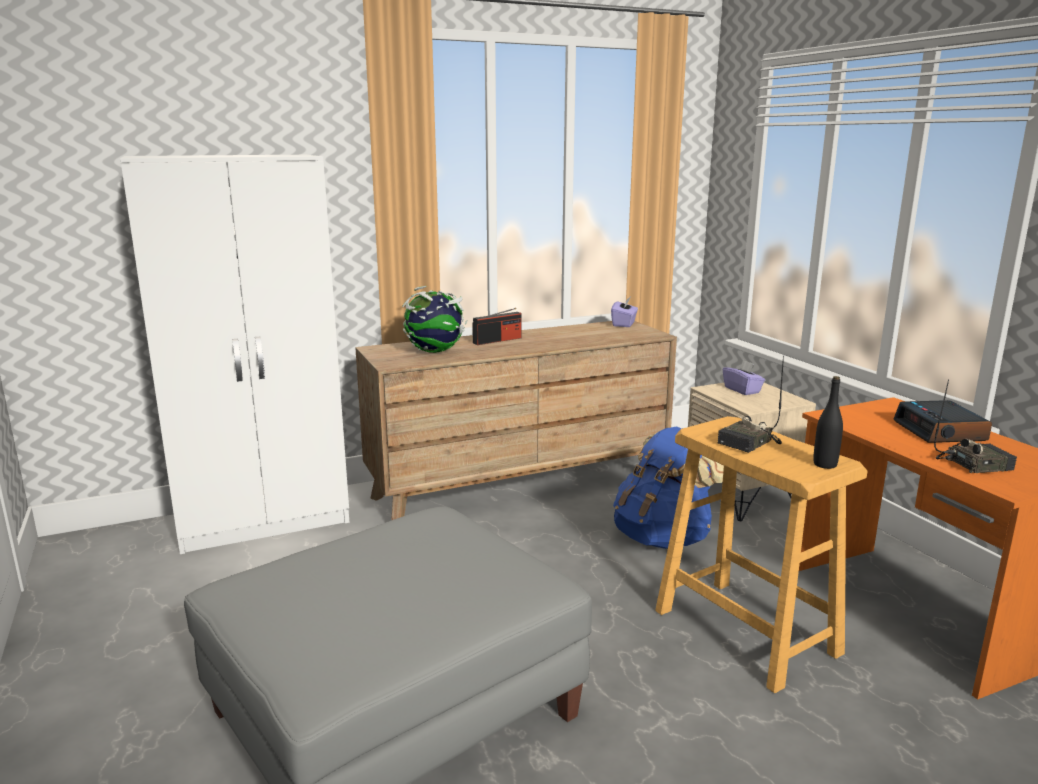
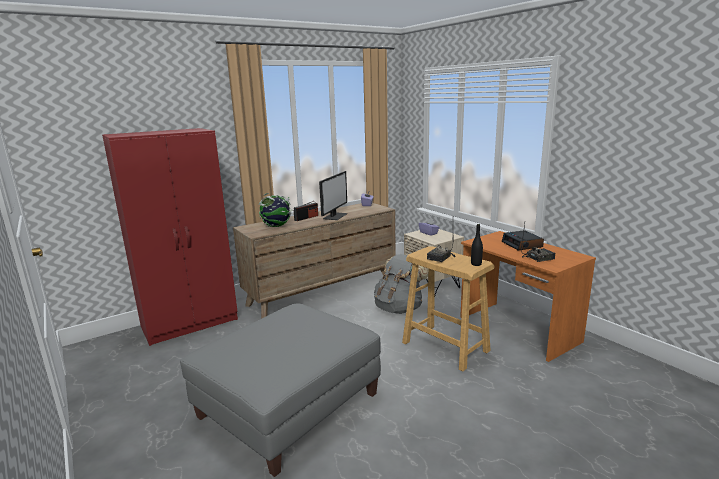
camera: 10 degrees left, 0 degrees up
(265, 520) = (191, 323): white wardrobe -> red wardrobe
(553, 341) = (334, 216): none -> monitor
(664, 537) = (399, 308): blue backpack -> grey backpack

